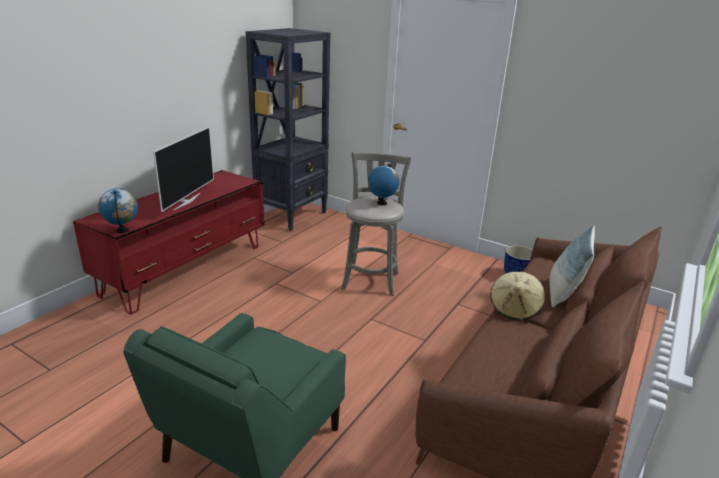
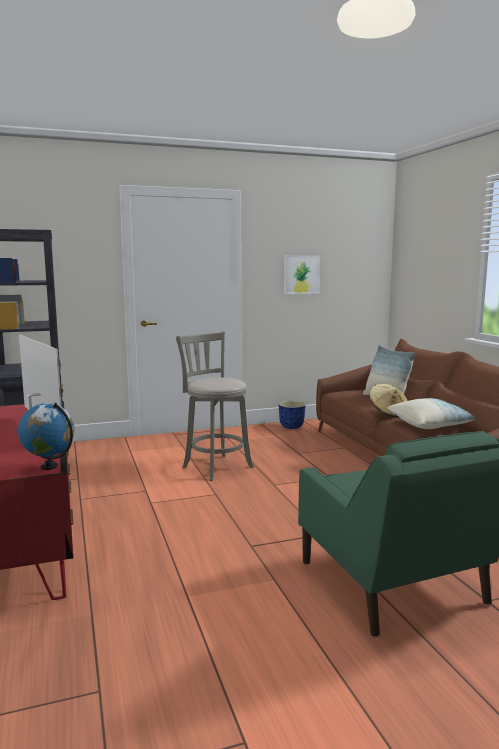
camera: 50 degrees left, 15 degrees down
(381, 203) = (220, 379): globe -> none
(508, 346) = (430, 425): none -> pillow
(579, 105) = (301, 274): none -> picture

